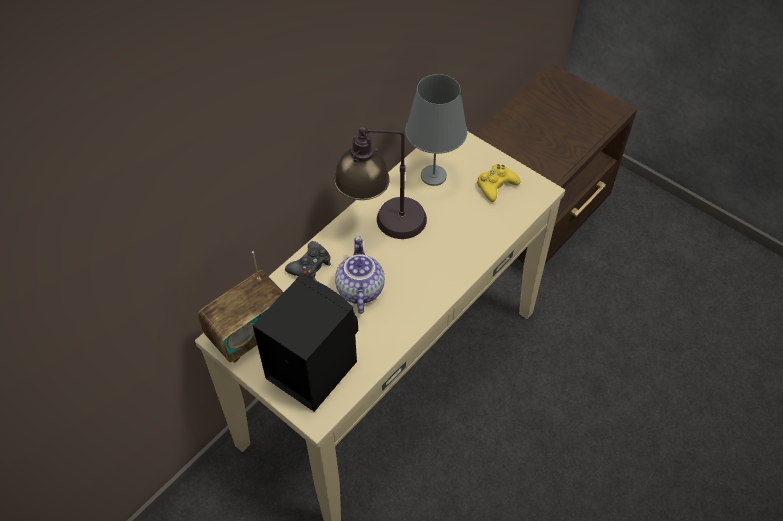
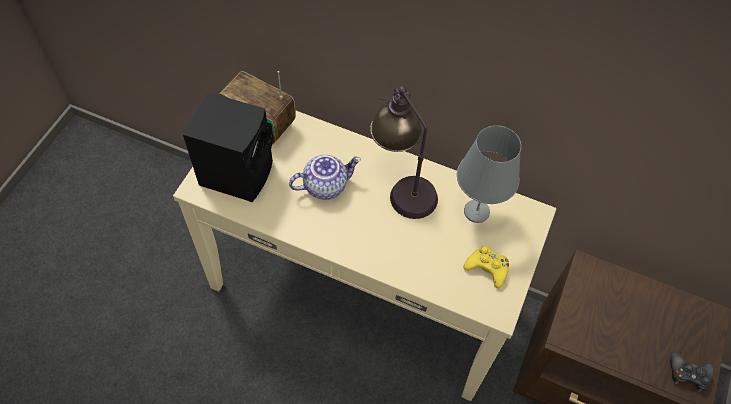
camera: 70 degrees right, 5 degrees up
(310, 265) = (338, 144): black game controller -> black game controller (688, 374)

